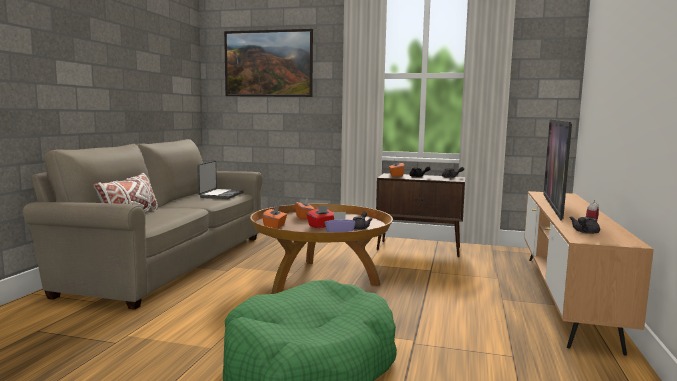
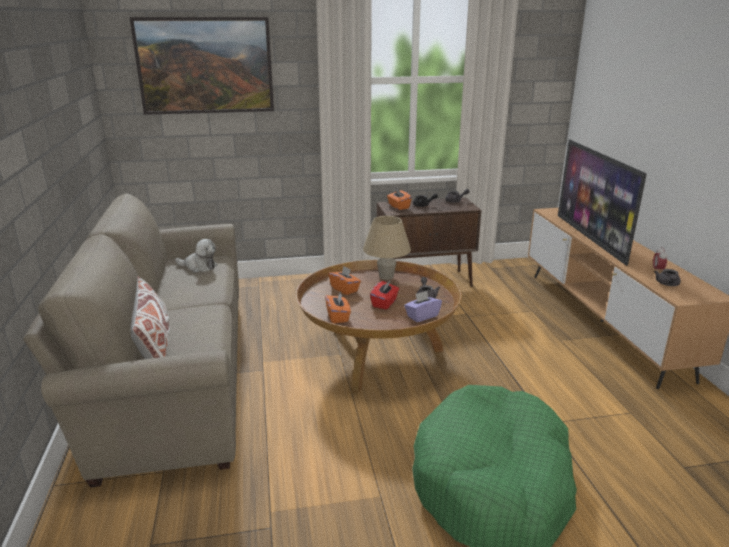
camera: 25 degrees left, 15 degrees up
(220, 195) = (199, 267): laptop -> plush toy
(347, 216) = (386, 277): none -> beige table lamp

